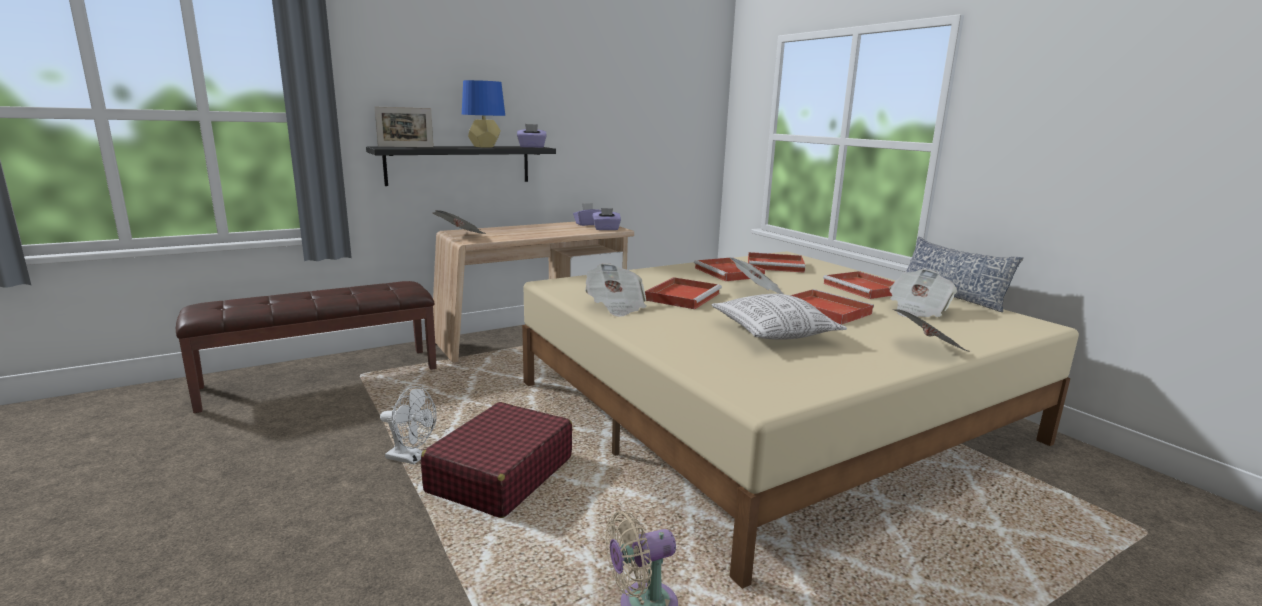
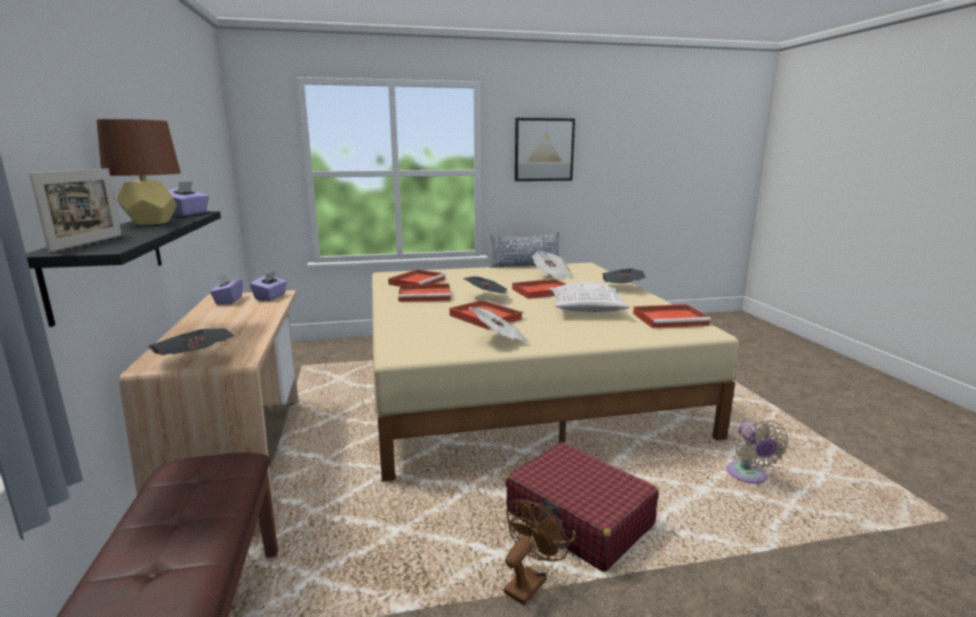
camera: 70 degrees left, 0 degrees up
(412, 458) = (529, 582): white fan -> brown fan
(484, 147) = (151, 223): blue table lamp -> brown table lamp
(864, 288) = (498, 276): red tray -> red tray (671, 319)
(1049, 117) = (544, 150): none -> picture

